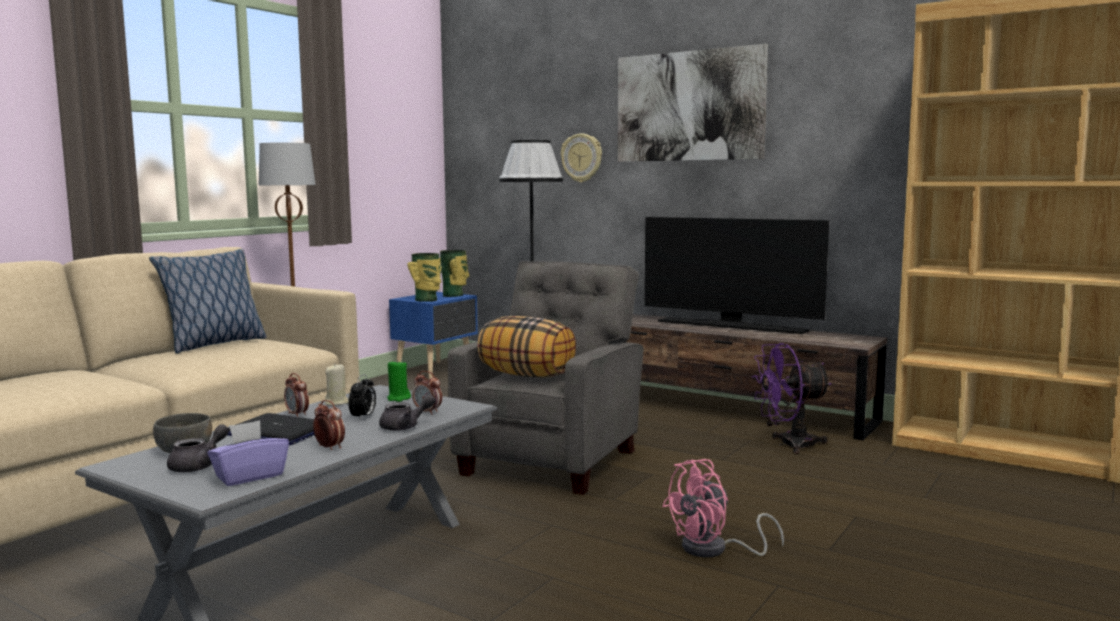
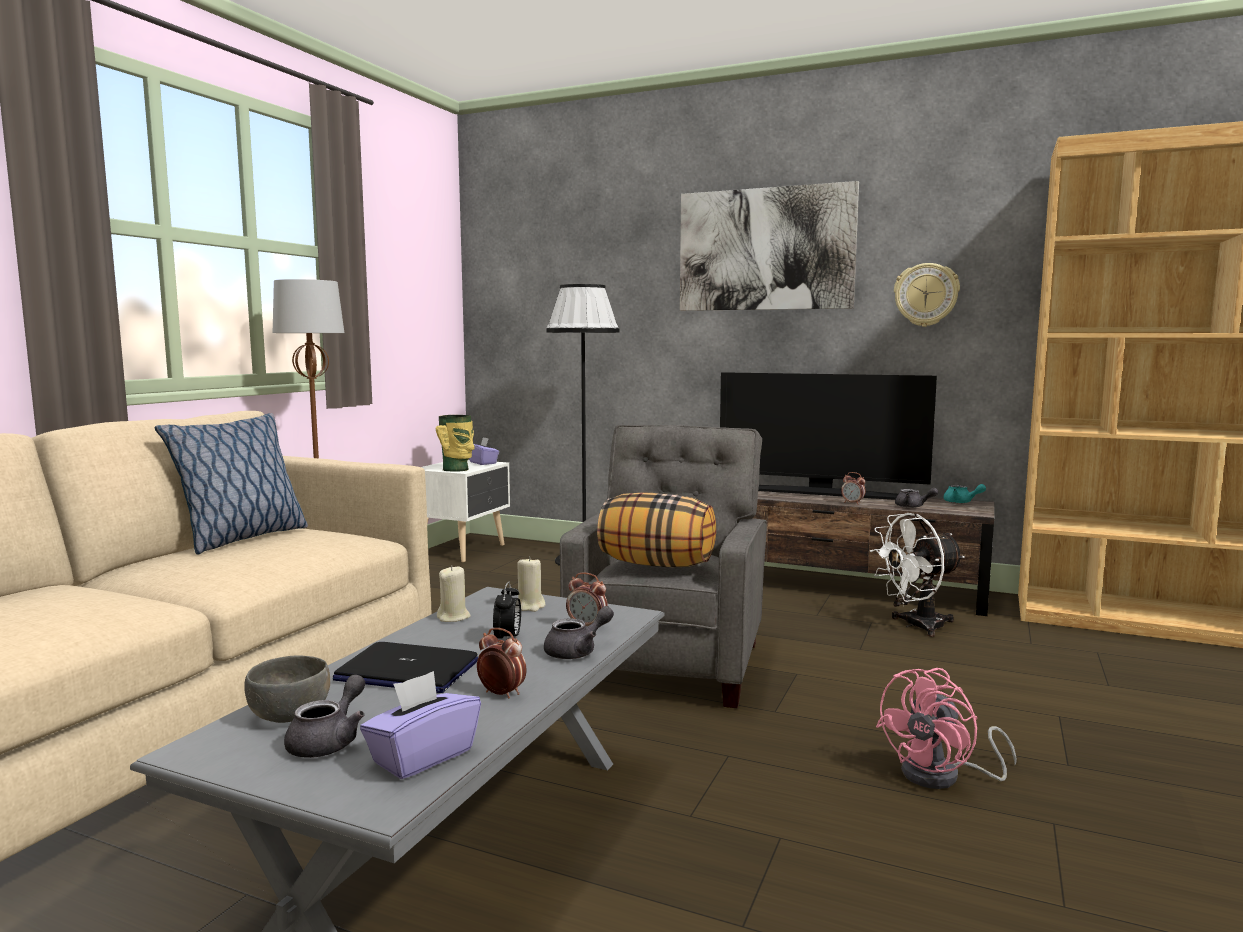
camera: 10 degrees left, 0 degrees up
(297, 415) = (413, 640): alarm clock -> alarm clock (852, 503)
(398, 398) = (530, 606): green candle -> beige candle
(436, 371) = (464, 550): blue nightstand -> white nightstand
(454, 295) = (483, 463): vase -> purple tissue box
(582, 158) = (635, 306): wall clock -> wall clock (926, 295)
(788, 445) = (915, 626): purple fan -> white fan
(802, 339) = (913, 507): none -> grey teapot
(853, 337) = (961, 502): none -> turquoise teapot

